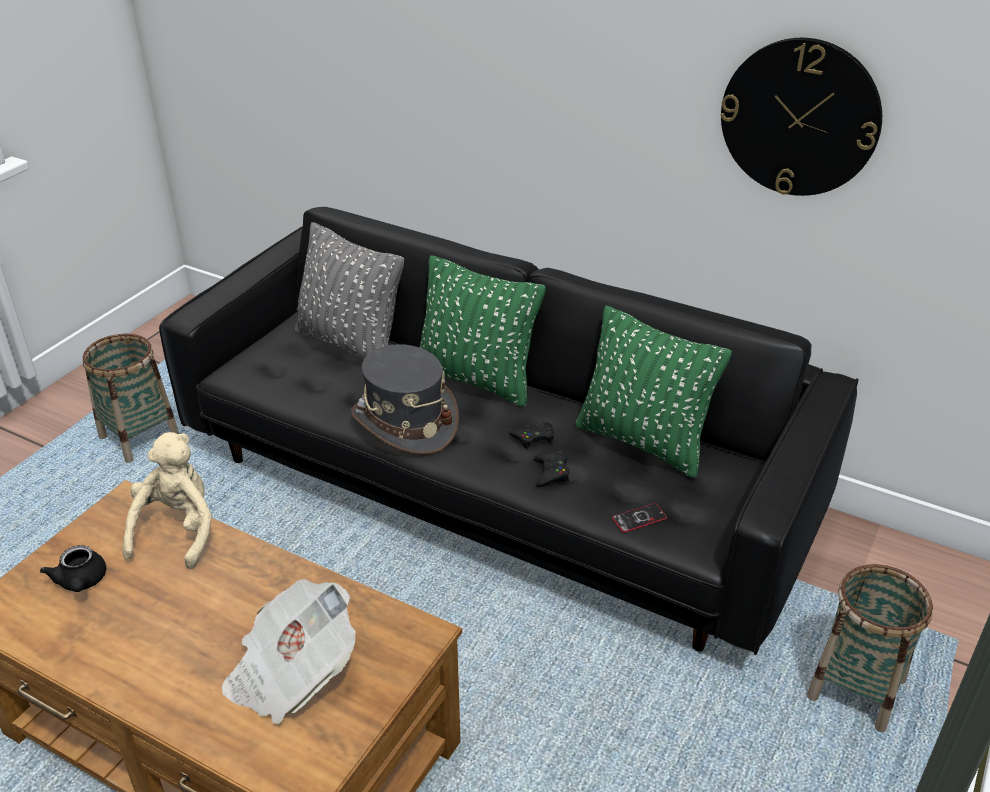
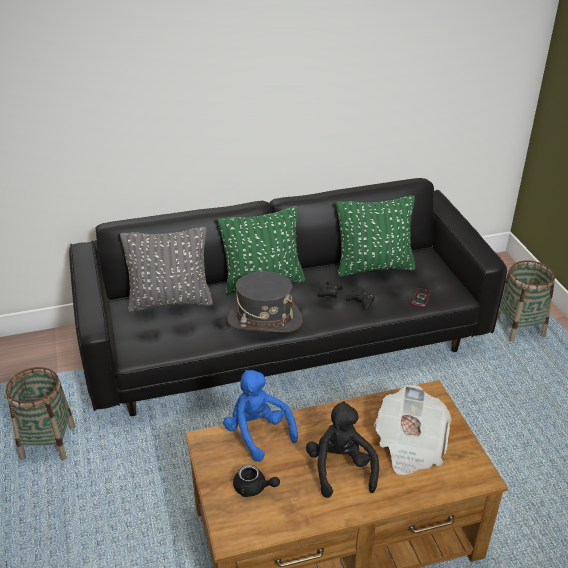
camera: 45 degrees left, 0 degrees up
(177, 530) = (257, 433): beige plush toy -> blue plush toy
(183, 634) = (340, 468): none -> black plush toy
(799, 118) = (392, 67): wall clock -> none

